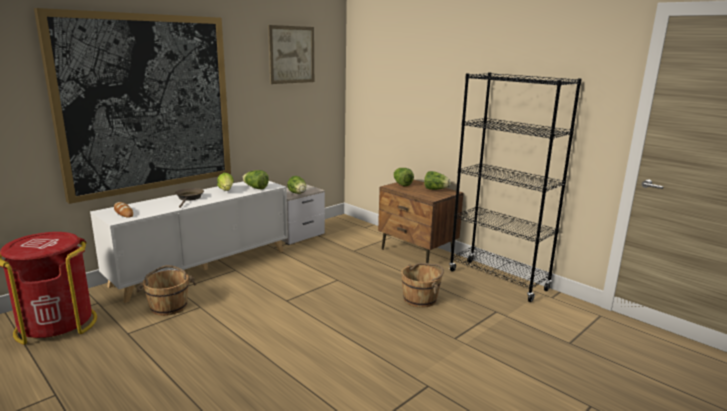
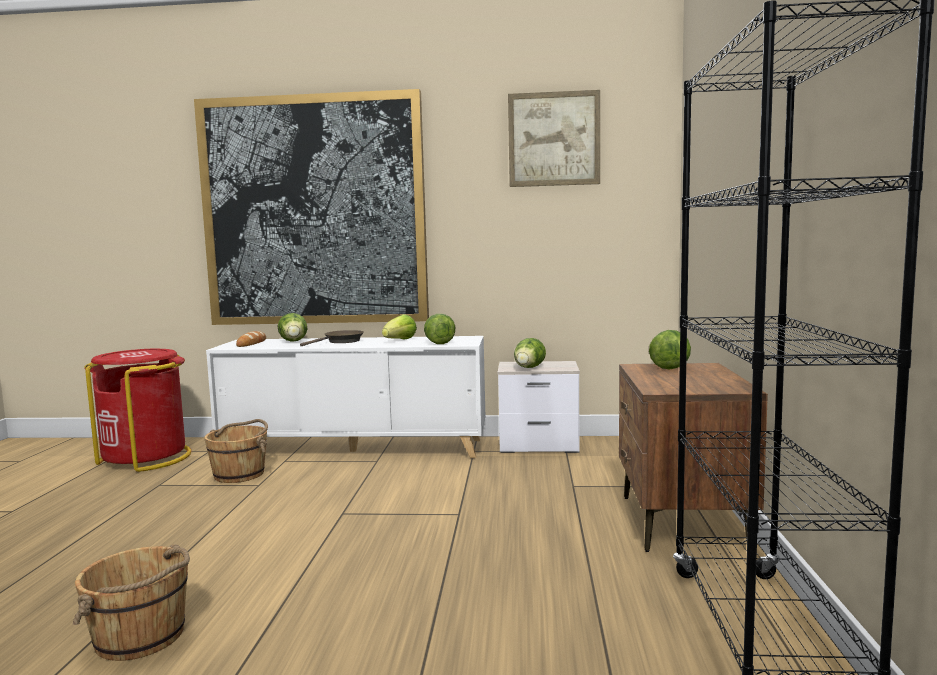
camera: 50 degrees right, 10 degrees down
(420, 299) = (514, 594): brown bucket -> brown bucket (141, 637)
(435, 189) = (714, 381): lettuce -> lettuce (294, 342)

